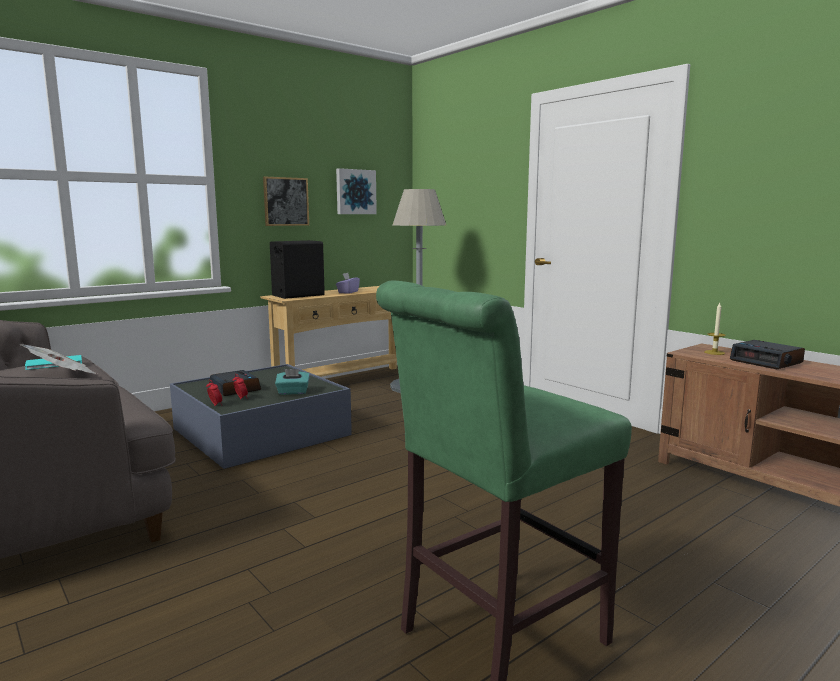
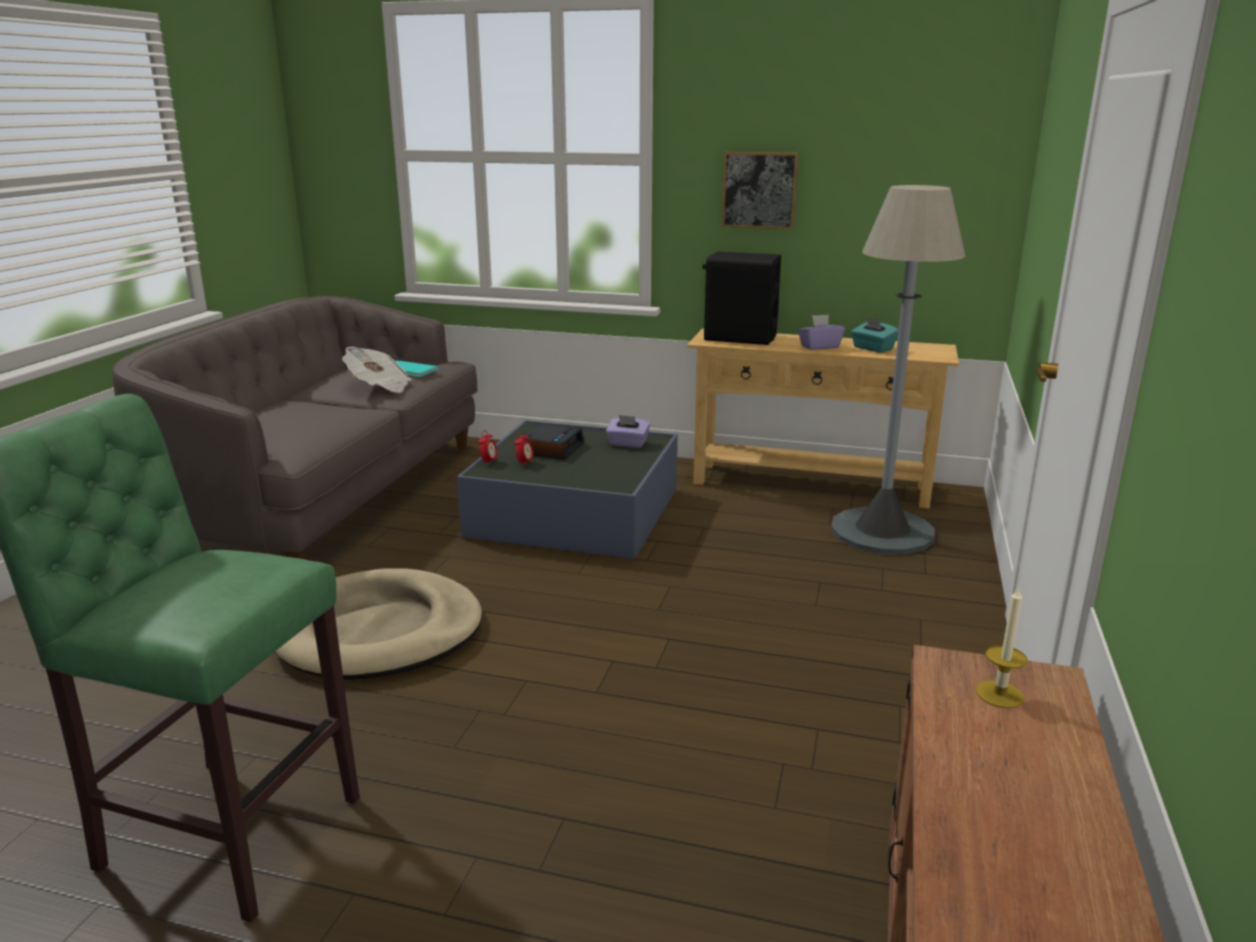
camera: 55 degrees right, 10 degrees up
(273, 374) = (627, 444): none -> purple tissue box
(293, 392) = (579, 476): turquoise tissue box -> turquoise tissue box (872, 348)
(306, 526) = (378, 632): none -> beige dog bed
(355, 192) = (894, 174): picture -> none
(767, 361) = (1009, 769): alarm clock -> none

